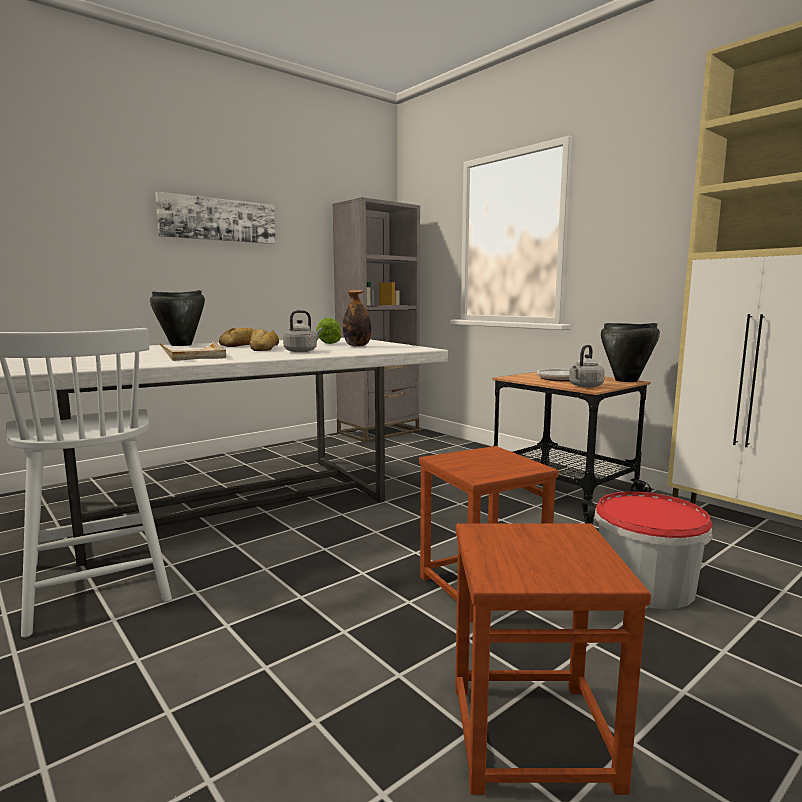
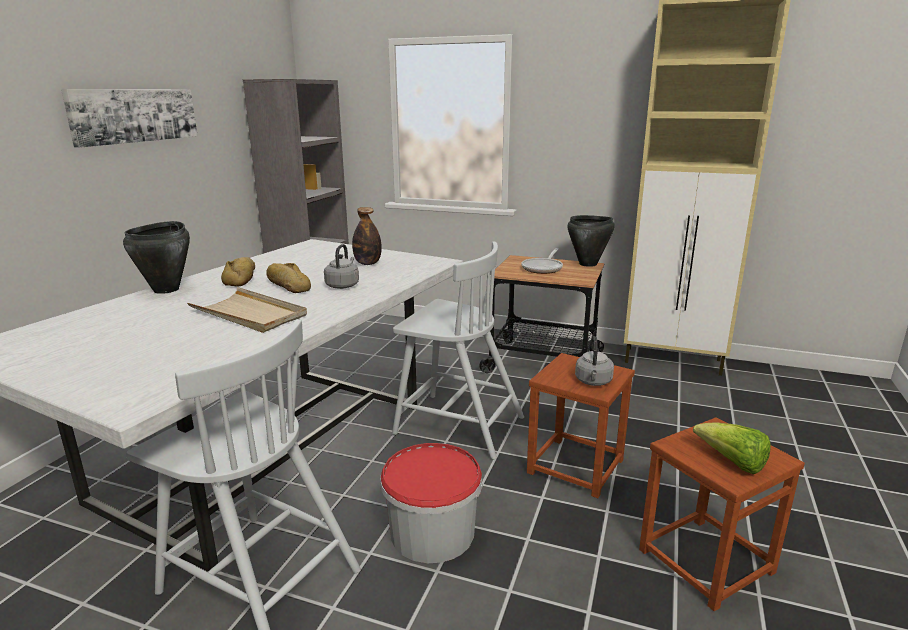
camera: 30 degrees left, 10 degrees up
(328, 343) = (323, 260): lettuce -> lettuce (732, 463)
(403, 522) = (457, 425): none -> white chair
(585, 386) = (574, 278): grey kettle -> grey kettle (593, 382)
(645, 585) = (664, 429): bucket -> bucket (432, 532)

